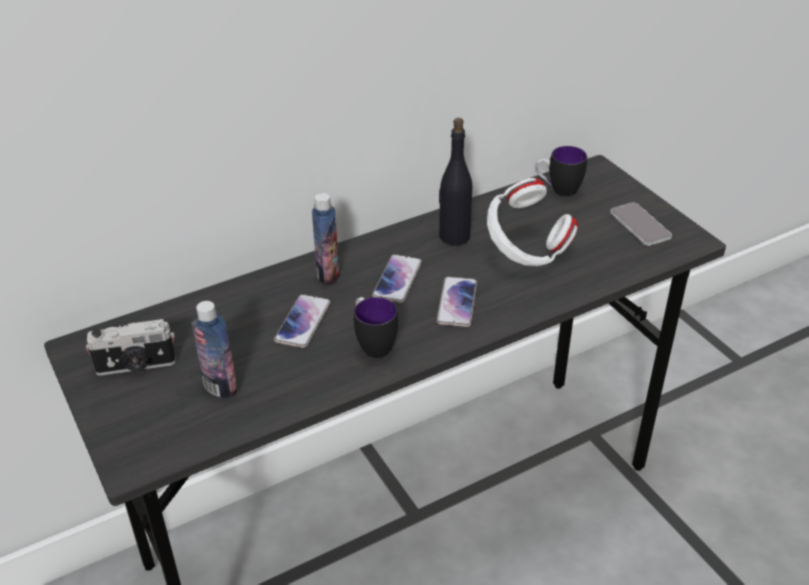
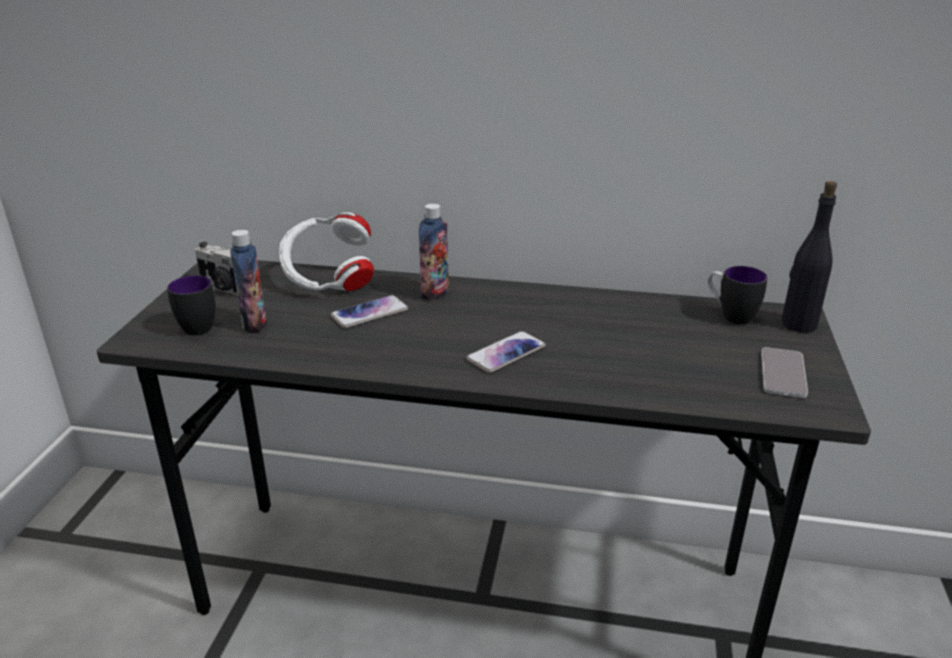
camera: 40 degrees right, 10 degrees down
(372, 344) = (395, 349): mug -> mug (202, 325)
(397, 279) = (482, 318): phone -> none
(454, 236) = (576, 310): black bottle -> black bottle (798, 324)
(526, 252) = (626, 345): white headphones -> white headphones (329, 282)

